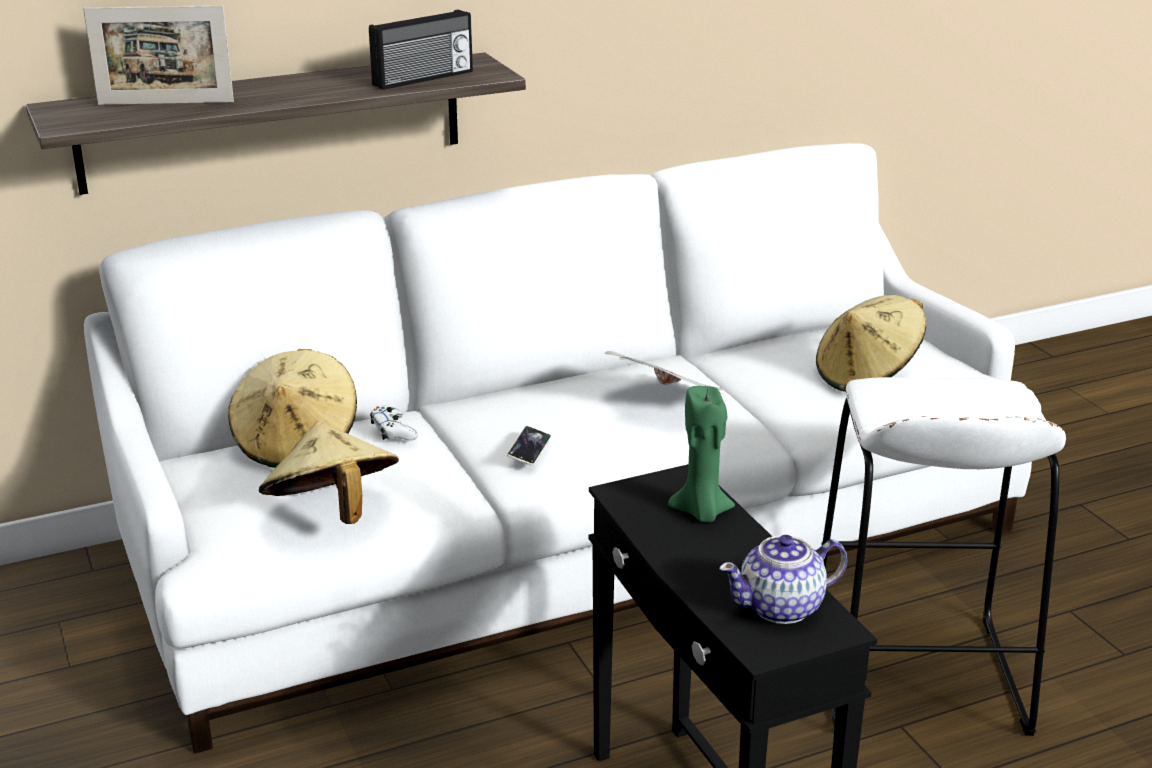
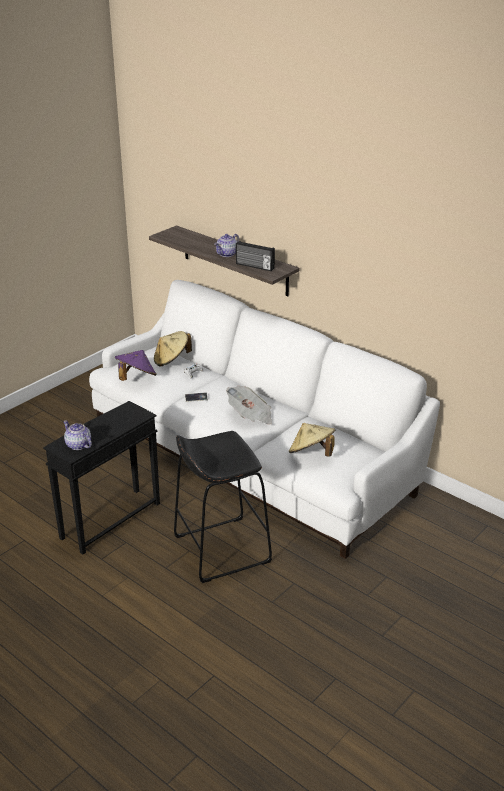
camera: 65 degrees right, 5 degrees up
(166, 103) = (192, 240): picture frame -> none
(311, 88) = (227, 254): none -> teapot
(332, 513) = (136, 378): beige hat -> purple hat
(701, 512) = (124, 422): green candle -> none
(915, 675) = (221, 549): white stool -> black stool

